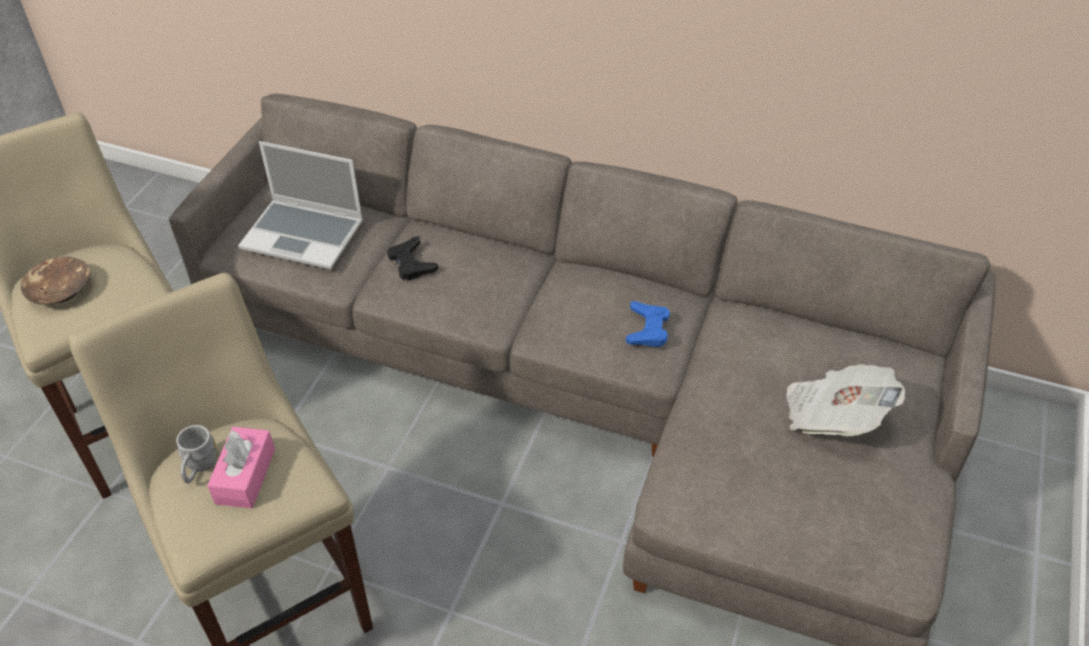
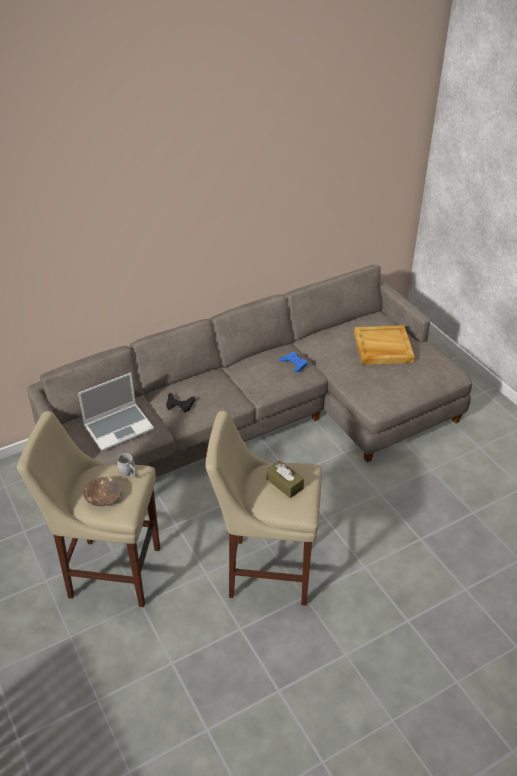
camera: 50 degrees left, 5 degrees down
(199, 468) = (265, 495): grey mug -> grey mug (129, 473)
(245, 476) = (284, 484): pink tissue box -> brown tissue box
(834, 416) = (382, 347): newspaper -> beige tray

